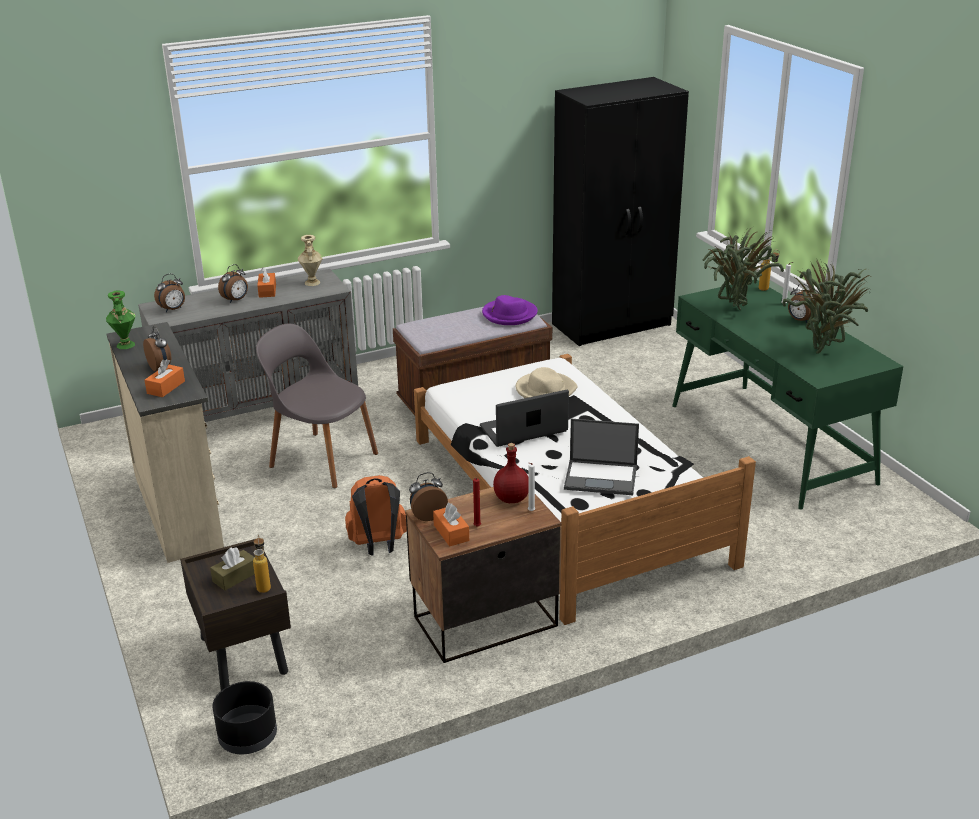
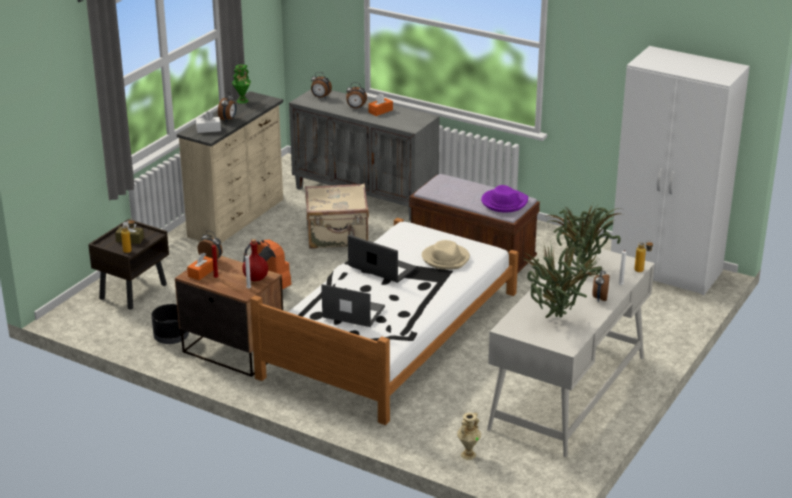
camera: 55 degrees right, 0 degrees up
(166, 387) = (208, 129): orange tissue box -> white tissue box
(248, 736) = (75, 319): black planter -> black planter (172, 337)
(312, 282) = (410, 118): beige vase -> beige vase (468, 454)
(321, 459) = (337, 236): grey chair -> beige suitcase
(601, 477) = (352, 312): laptop -> laptop turned 135 degrees clockwise
(613, 325) = (666, 271): black wardrobe -> white wardrobe
(770, 443) = (567, 392): green desk -> white desk

